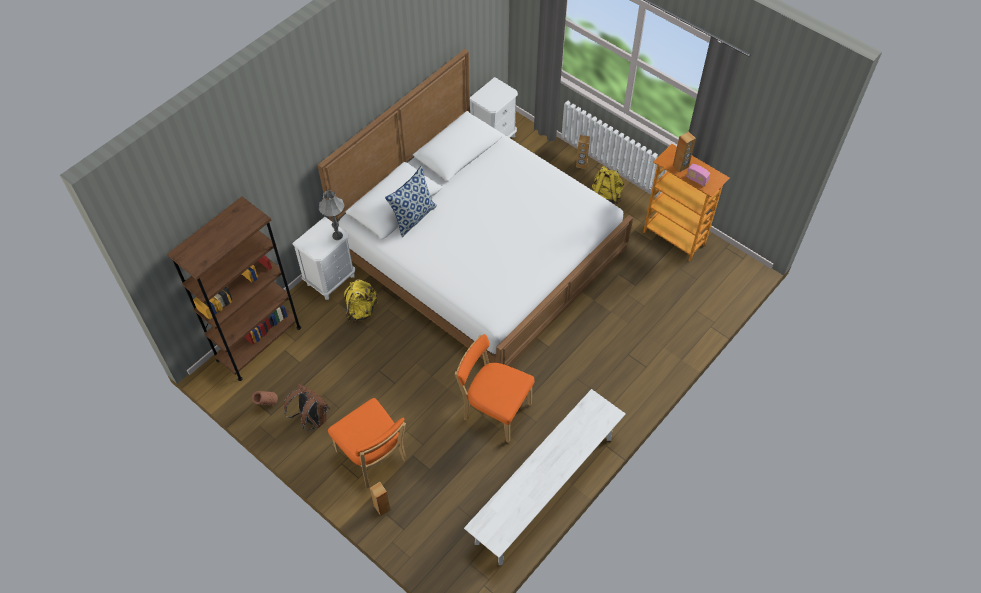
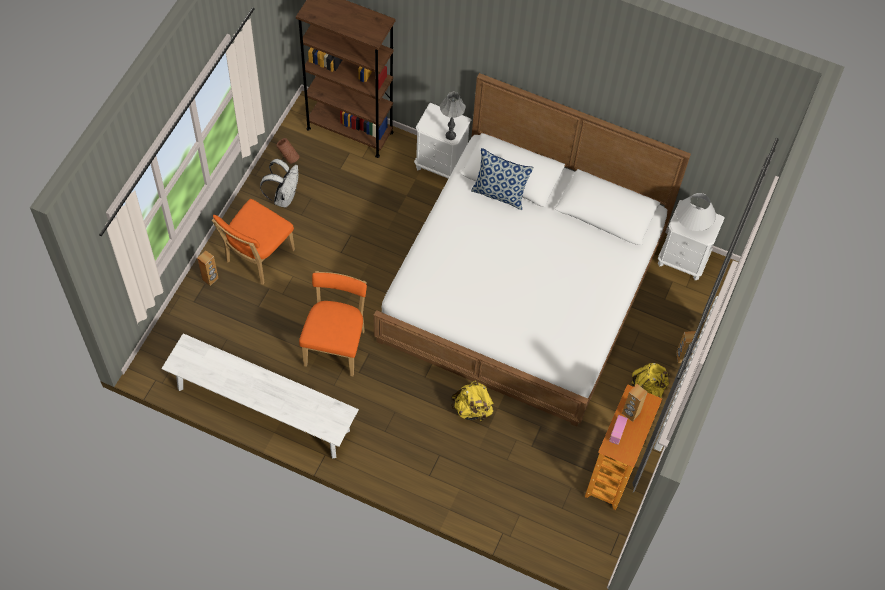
camera: 70 degrees right, 5 degrees up
(312, 418) = (284, 197): brown backpack -> white backpack
(361, 310) = (414, 201): yellow backpack -> yellow backpack (472, 409)
(495, 98) = (691, 225): none -> white table lamp

